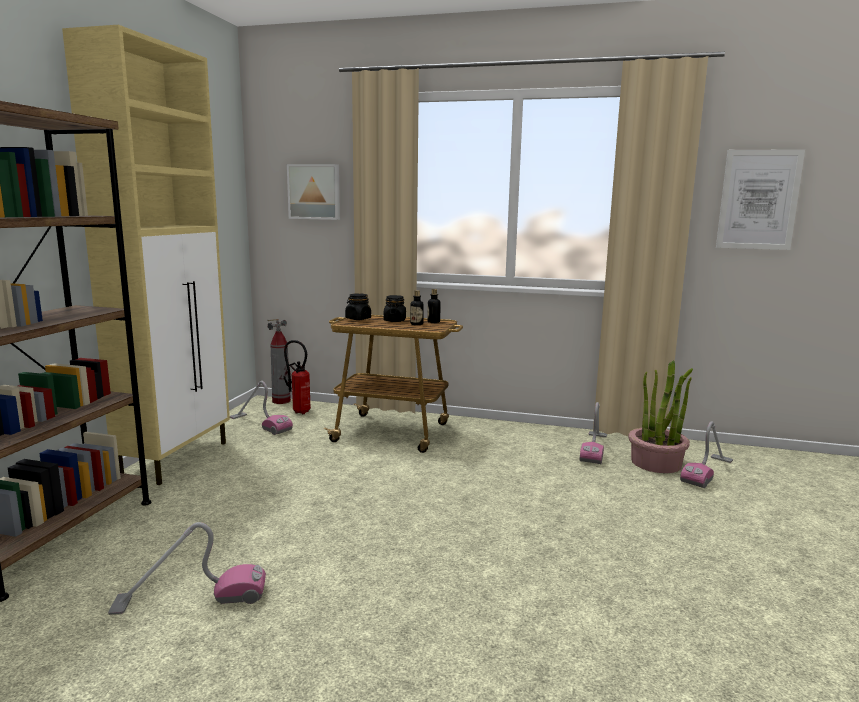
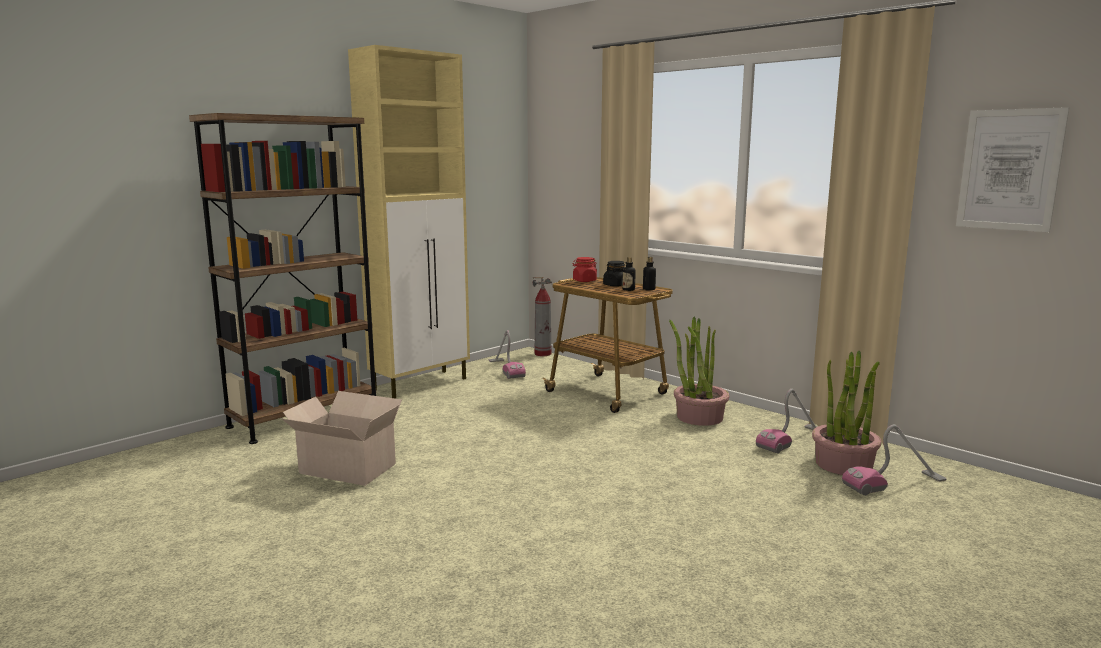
camera: 30 degrees right, 0 degrees up
(190, 599) = (346, 468): vacuum cleaner -> cardboard box
(299, 411) = (548, 364): fire extinguisher -> none
(314, 192) = (576, 160): picture -> none
(358, 319) = (584, 281): black jar -> red jar
(500, 442) = (699, 417): none -> potted plant

